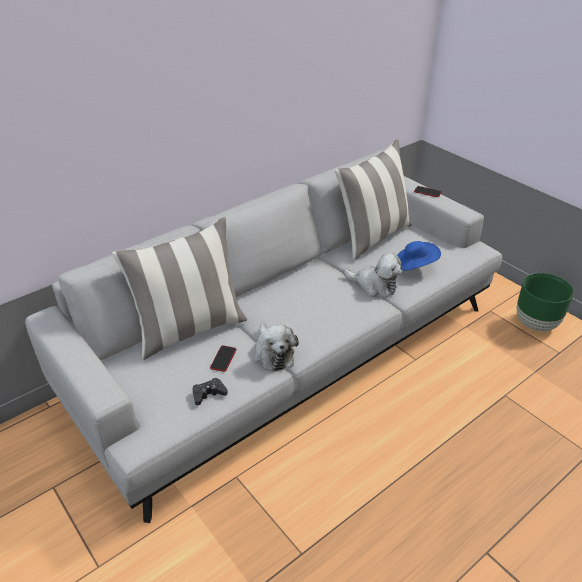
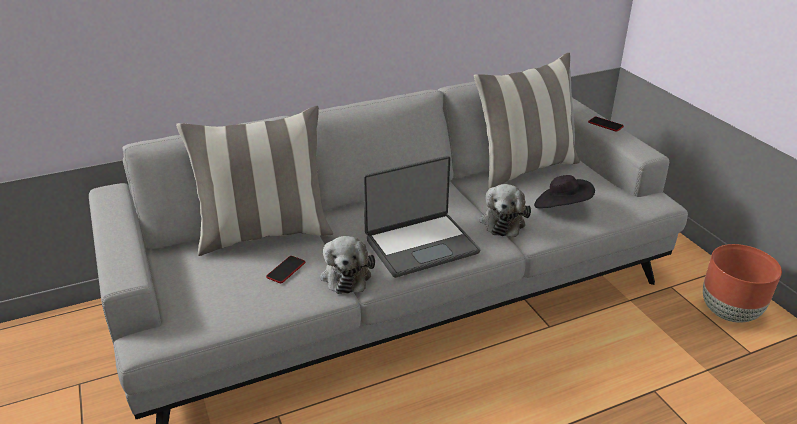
camera: 15 degrees right, 5 degrees down
(208, 394) = (251, 304): black game controller -> none
(321, 317) = (421, 245): none -> laptop
(374, 285) = (503, 221): plush toy -> plush toy turned 60 degrees clockwise
(414, 266) = (561, 207): blue hat -> black hat
(536, 324) = (729, 312): green planter -> brown planter

